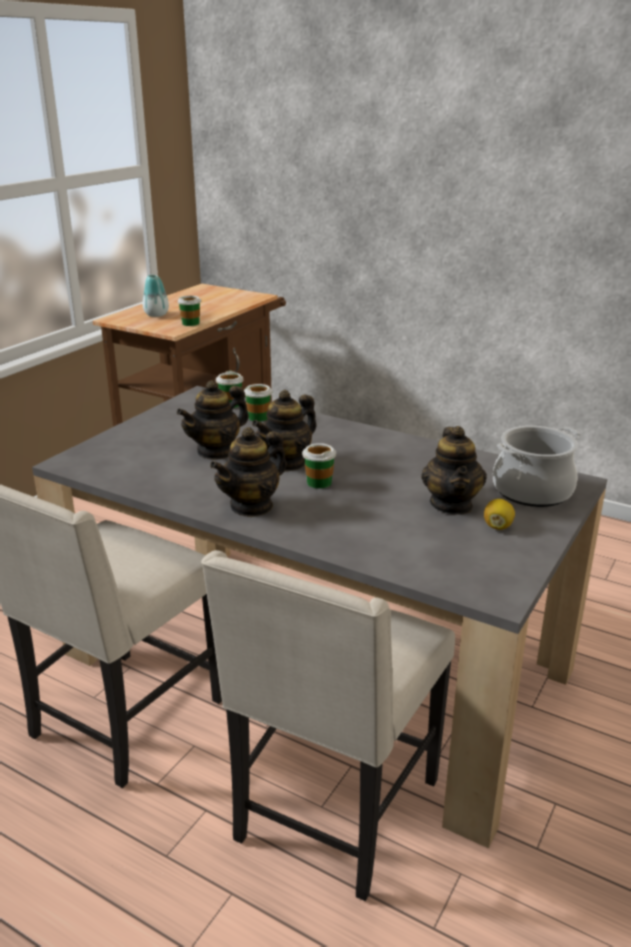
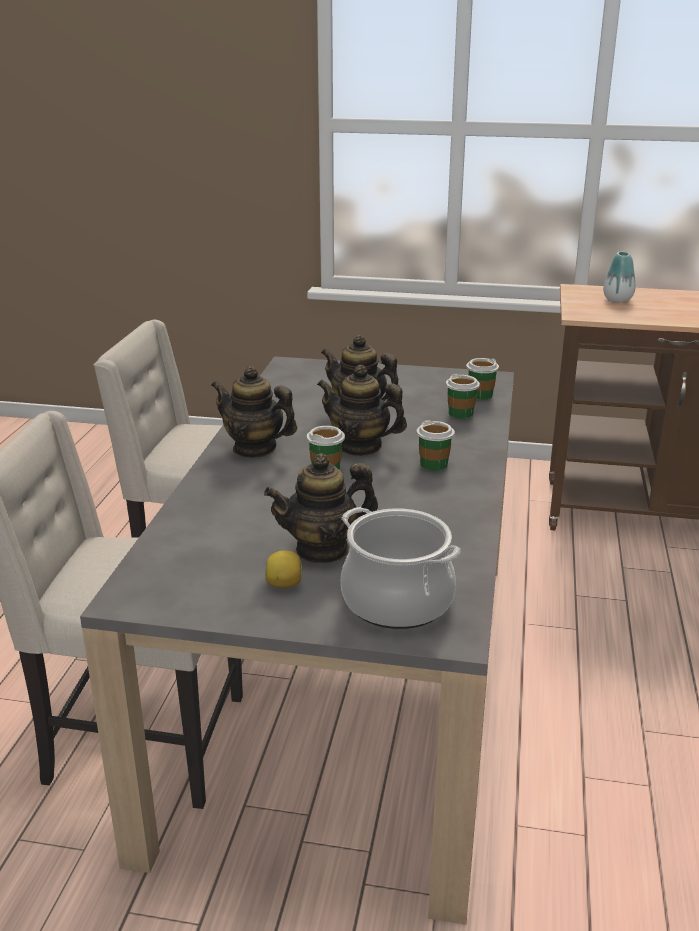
camera: 70 degrees right, 0 degrees up
(191, 323) = (613, 317): cup -> cup (434, 465)

